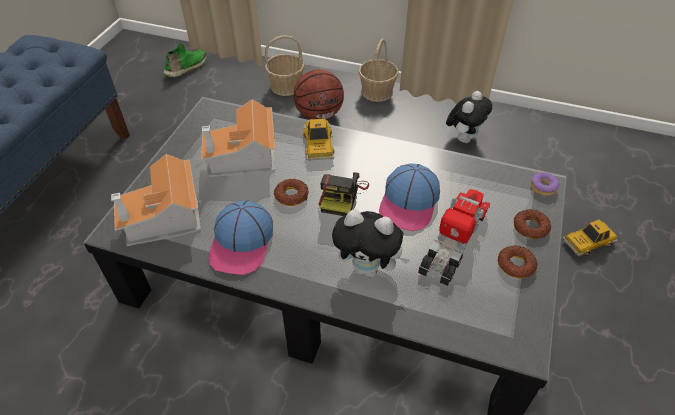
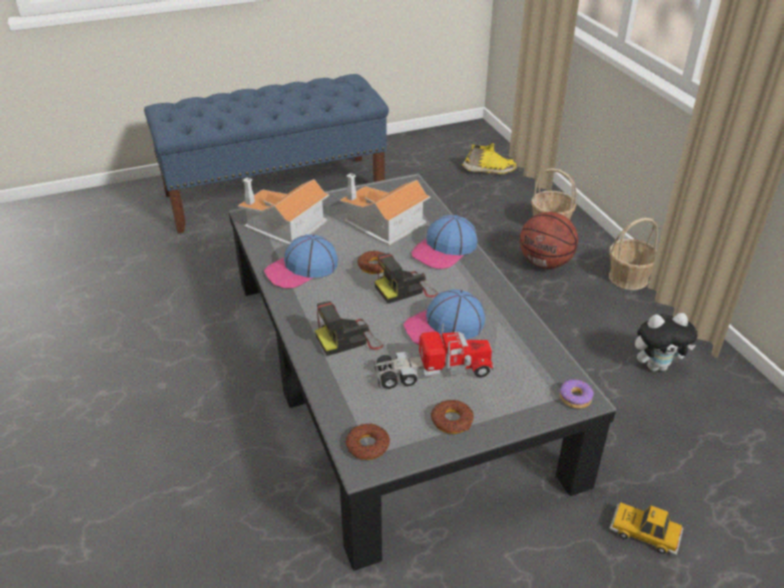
camera: 50 degrees right, 10 degrees down
(187, 68) = (490, 170): green shoe -> yellow shoe
(318, 145) = (444, 250): toy car -> cap
(369, 268) = (349, 339): plush toy -> camera
(530, 227) = (510, 411): donut -> donut (367, 445)

